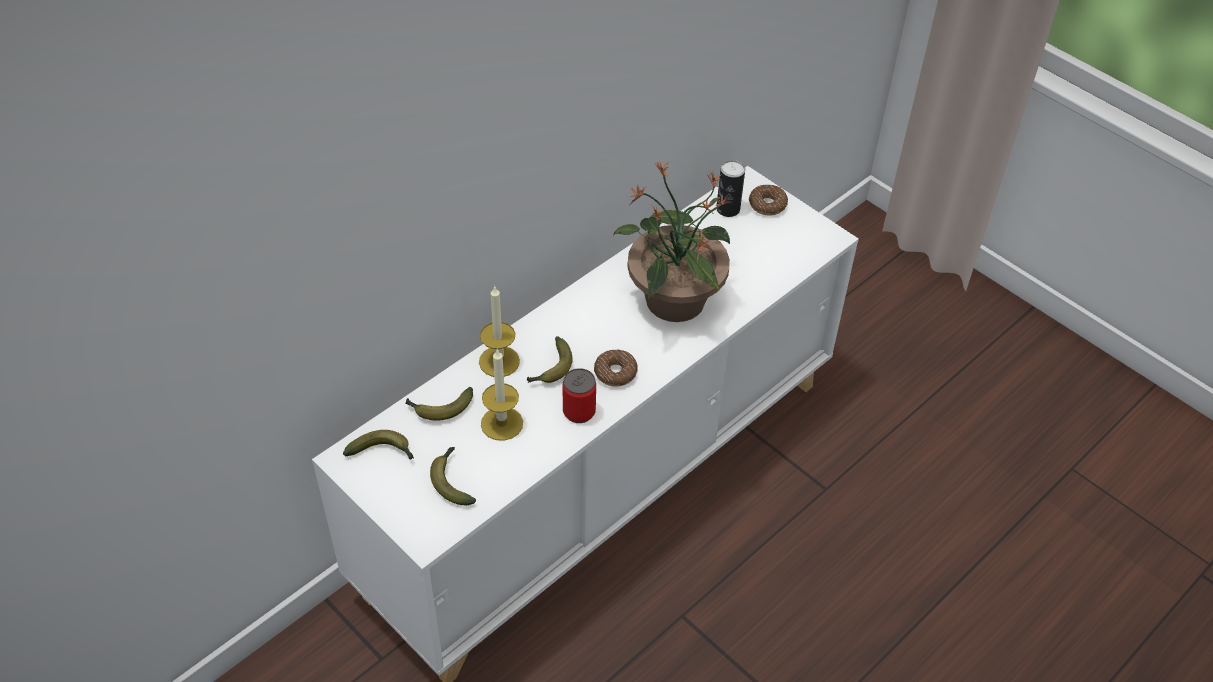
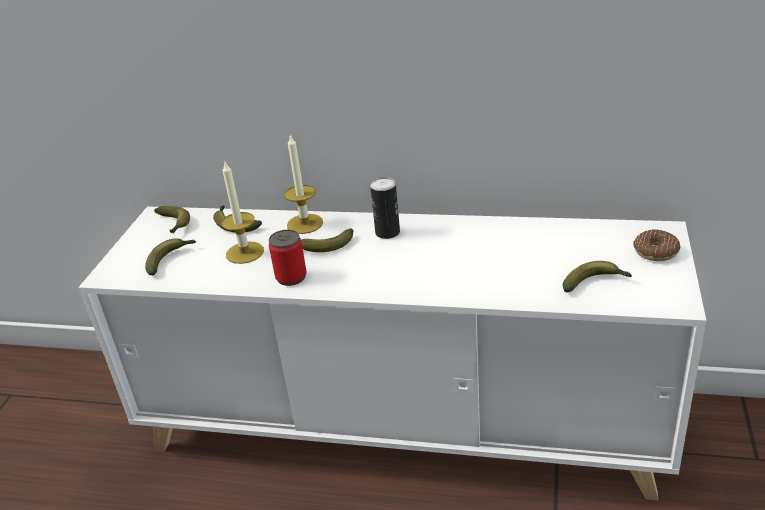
camera: 60 degrees right, 15 degrees down
(615, 372) = (351, 273): donut -> none
(674, 301) = (466, 262): potted plant -> none
(728, 209) = (615, 236): can -> can (387, 232)
(771, 256) = (595, 283): none -> banana

